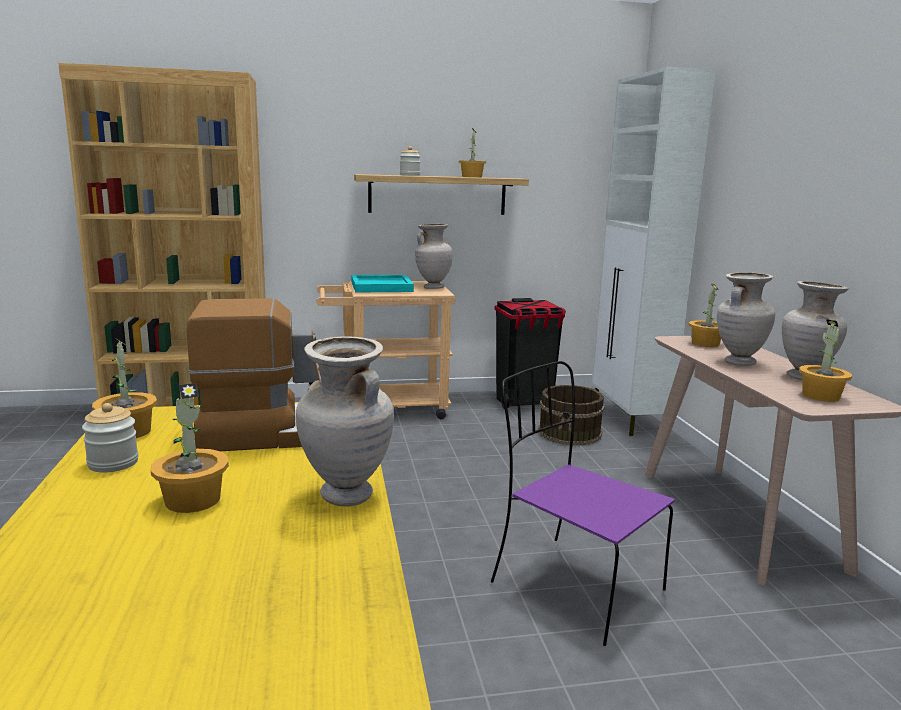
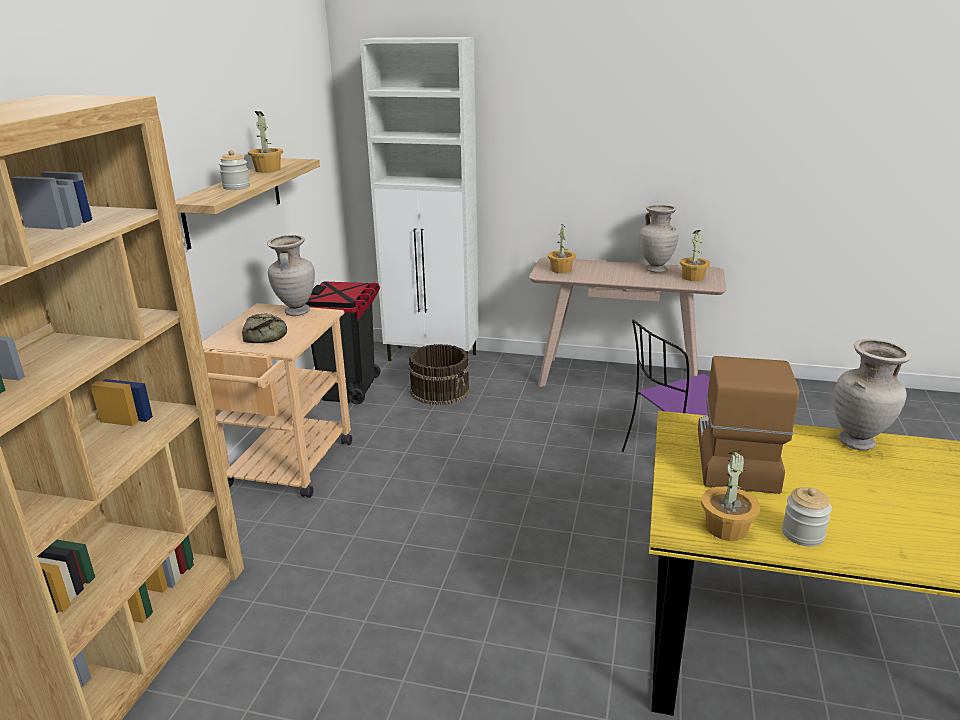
camera: 65 degrees left, 10 degrees up
(192, 499) = (870, 498): potted plant -> none
(382, 287) = (266, 335): turquoise tray -> bread
(738, 362) = (614, 275): beige vase -> none

